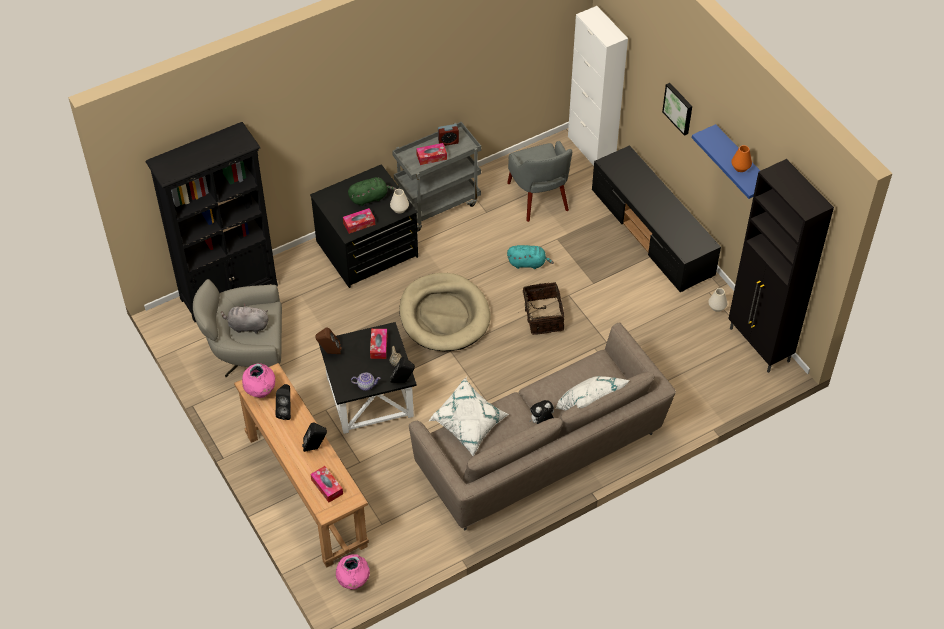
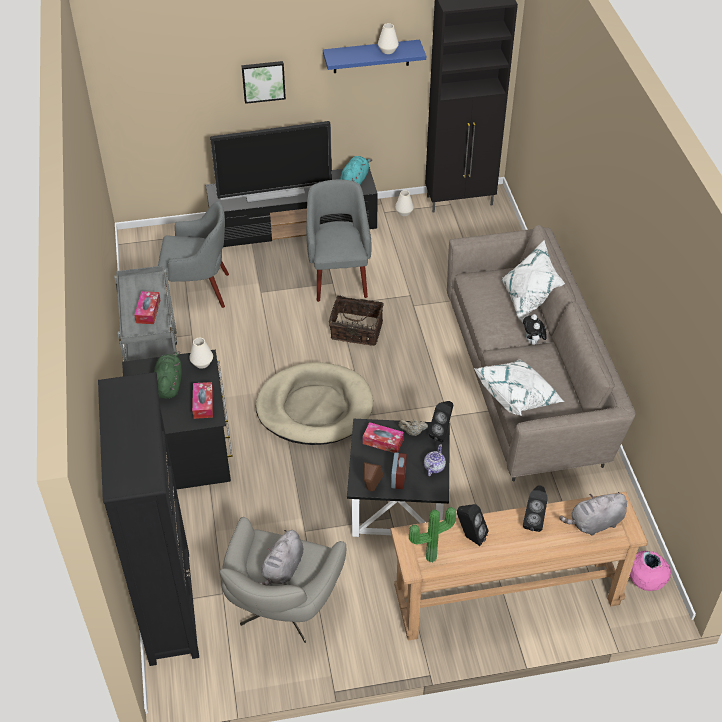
camera: 70 degrees left, 5 degrees down
(261, 392) = (430, 556): pink vase -> potted plant
(327, 487) = (594, 523): tissue box -> grey plush toy
(448, 142) = (134, 292): alarm clock -> alarm clock (398, 479)
(528, 263) = (280, 322): turquoise plush toy -> turquoise plush toy (355, 181)
(591, 148) = (158, 234): white cabinet -> none
(604, 285) = (339, 276): none -> grey armchair
(644, 193) = (274, 192): none -> television
(740, 167) = (388, 50): orange vase -> white vase

